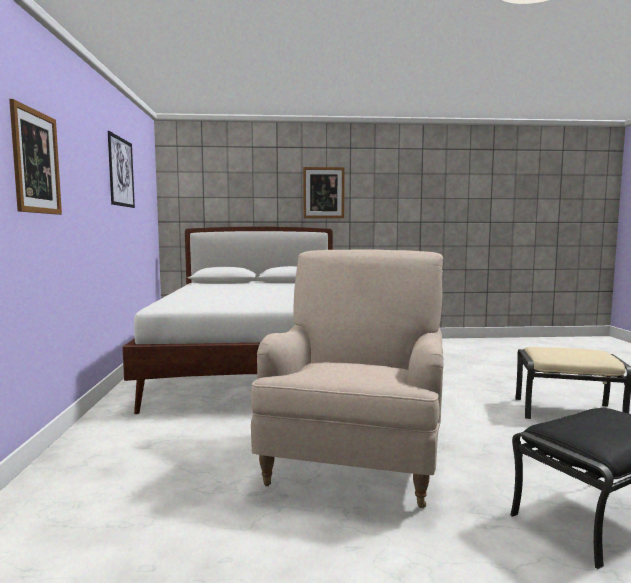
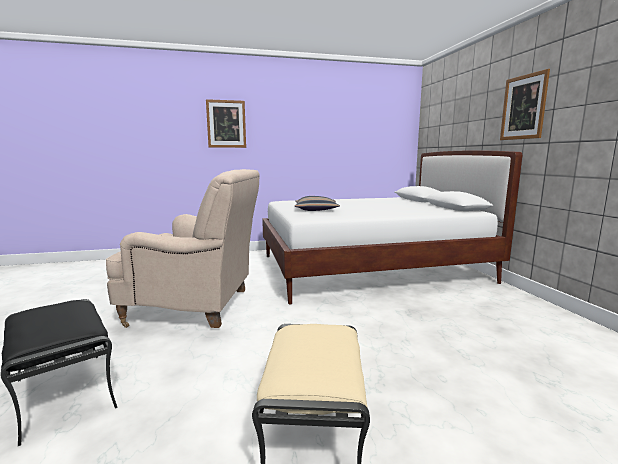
camera: 80 degrees right, 5 degrees up
(121, 172) = (338, 117): picture -> none
(273, 301) = (316, 210): none -> pillow

